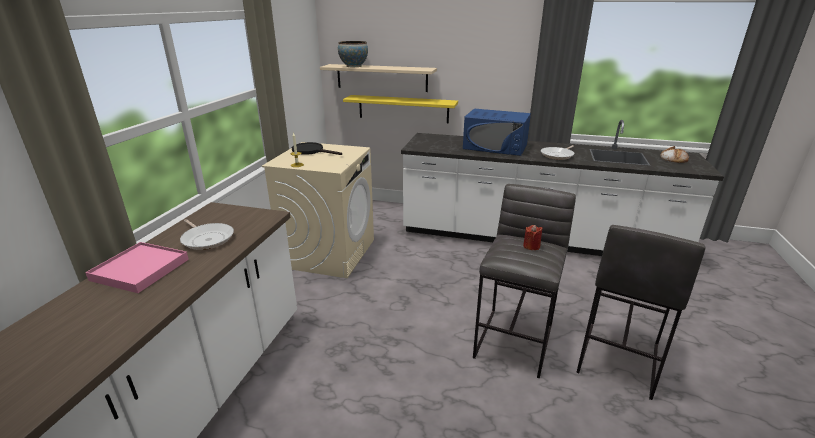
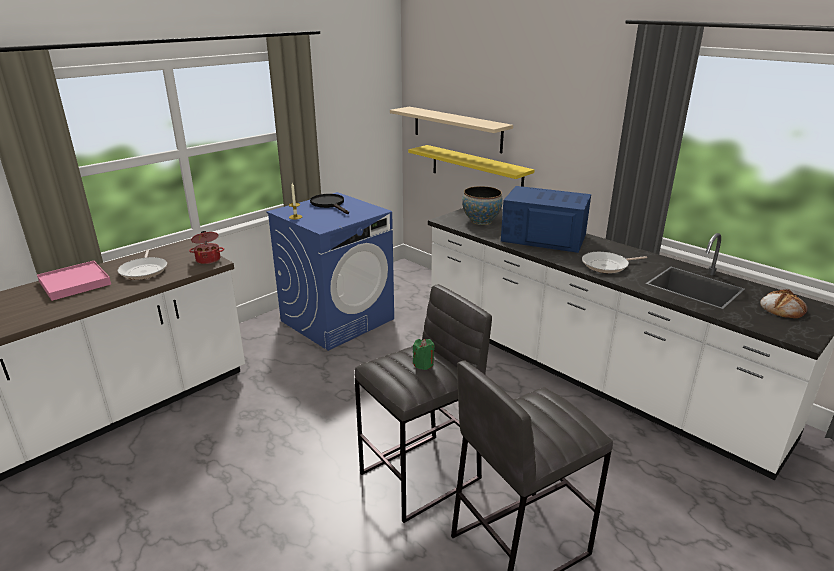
camera: 30 degrees right, 0 degrees up
(261, 214) = (208, 259): none -> cooking pot
(329, 253) = (338, 319): beige washing machine -> blue washing machine
(353, 66) = (425, 112): bowl -> bowl (481, 221)
(495, 147) = (543, 238): blue microwave -> blue microwave turned 150 degrees clockwise
(531, 246) = (423, 364): red candle -> green candle

